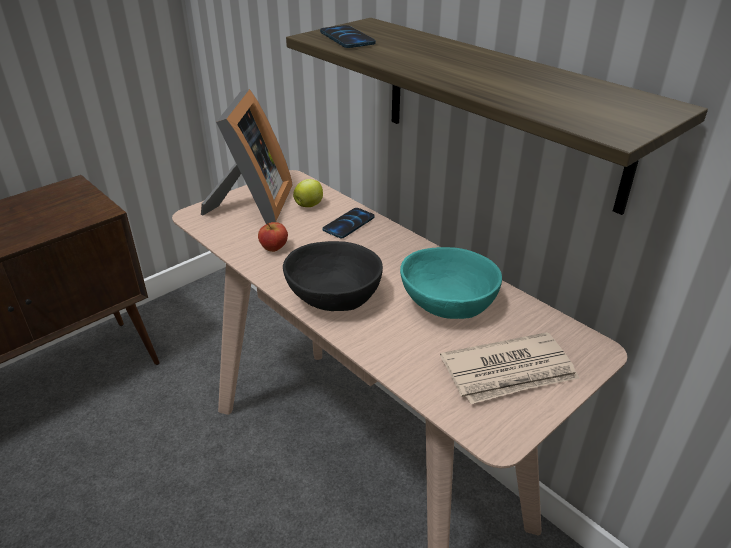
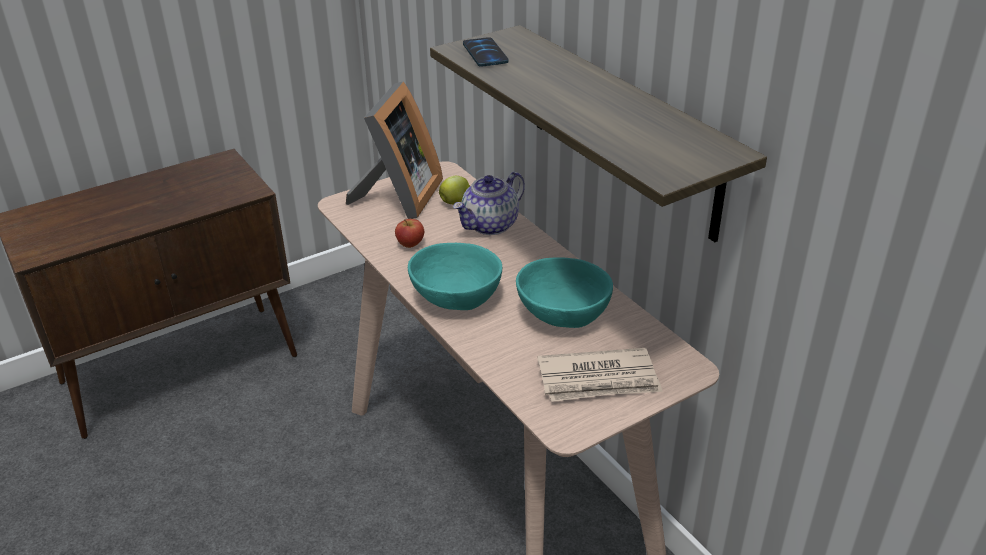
camera: 10 degrees right, 0 degrees up
(334, 298) = (456, 298): black bowl -> turquoise bowl
(349, 224) = (490, 225): phone -> teapot

